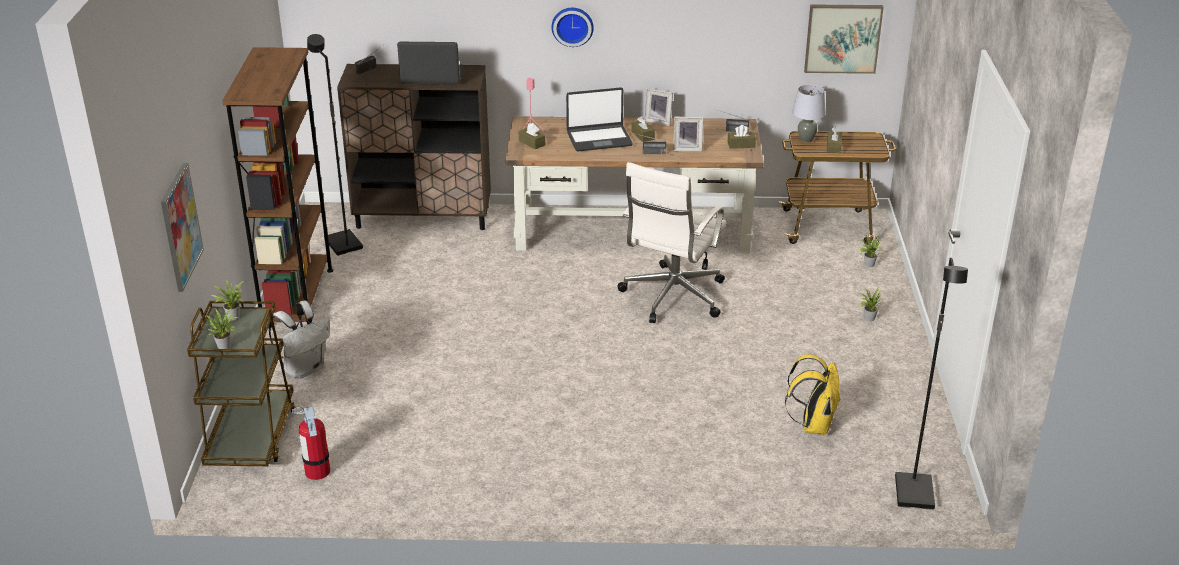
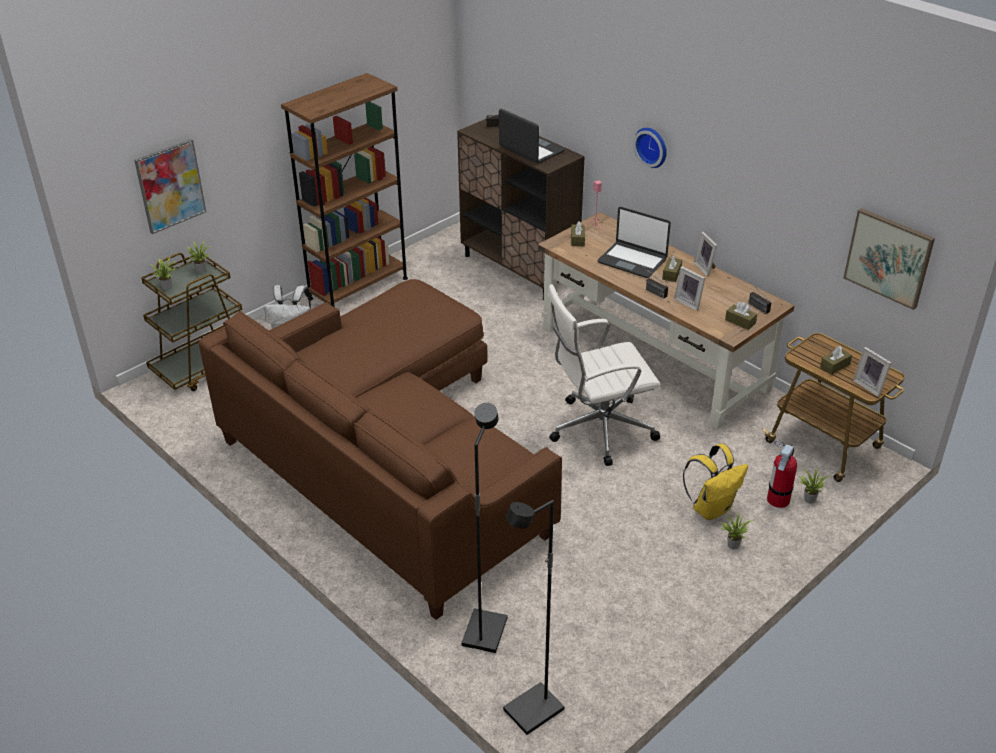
camera: 45 degrees right, 5 degrees up
(317, 471) = (203, 411): fire extinguisher -> fire extinguisher (778, 499)
(342, 244) = (439, 263): black floor lamp -> black floor lamp (483, 632)
(553, 408) = (390, 461): none -> brown sofa
(806, 140) = (819, 347): grey table lamp -> none
(813, 425) = (545, 599): yellow backpack -> yellow backpack (711, 508)
(873, 148) = (870, 386): none -> picture frame

